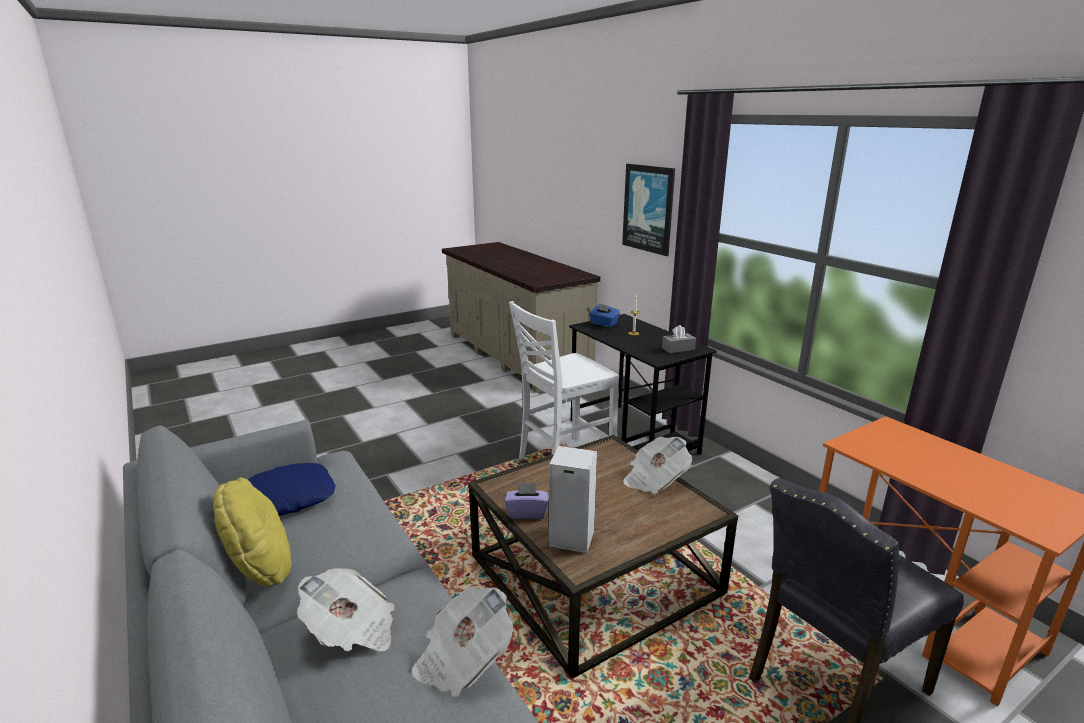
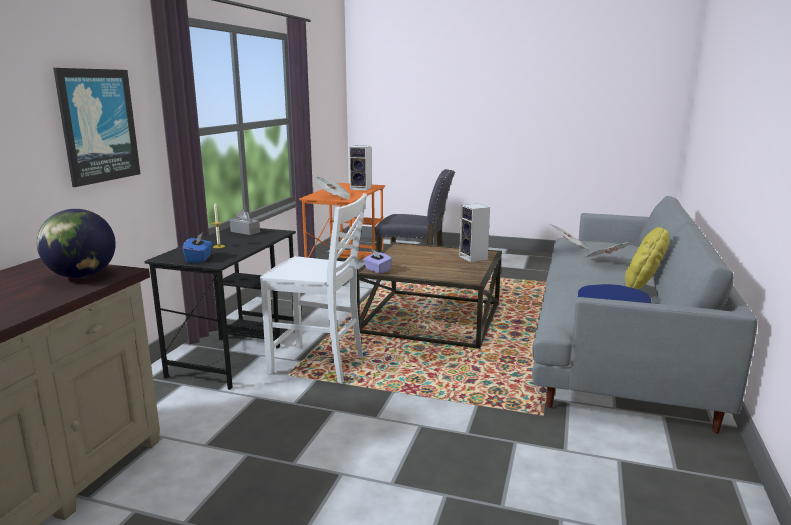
camera: 130 degrees left, 5 degrees down
(527, 513) = (476, 268): purple tissue box -> purple tissue box (377, 270)
(542, 278) = (81, 276): none -> globe
(655, 479) = (390, 256): newspaper -> newspaper (334, 198)
(990, 499) = (361, 188): none -> speaker

